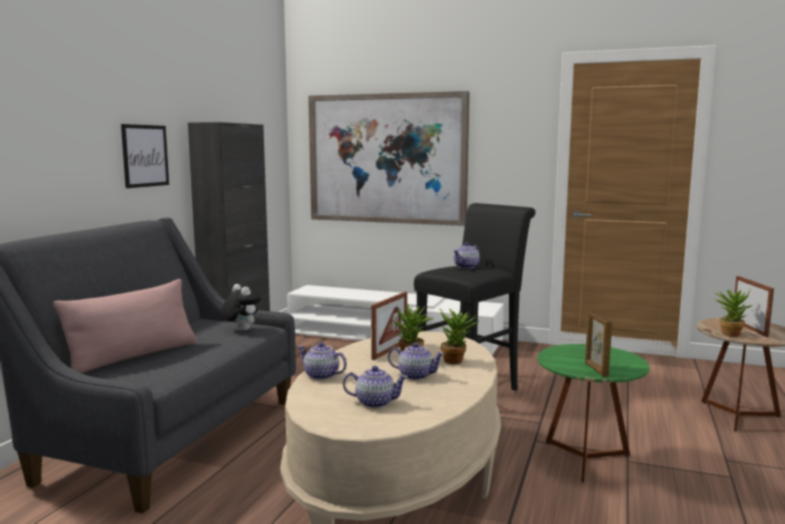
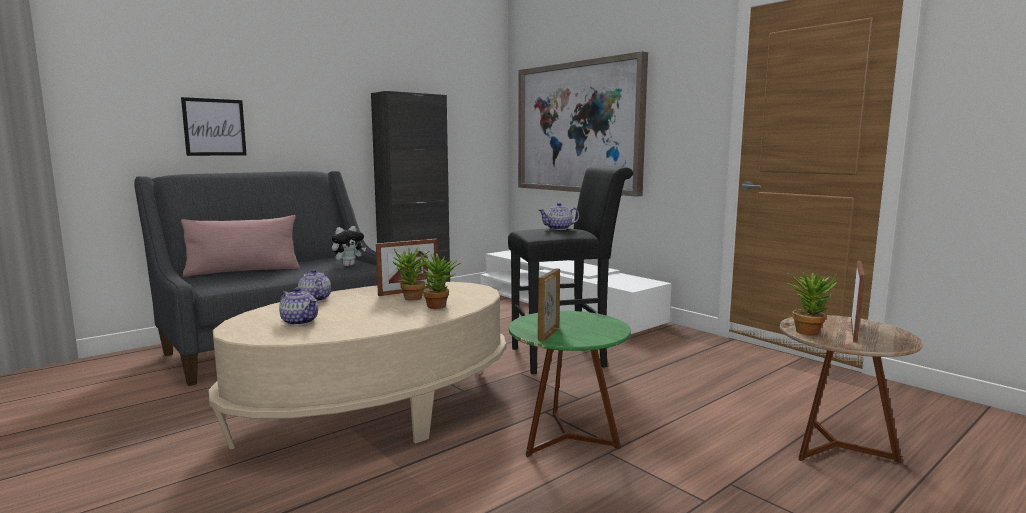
camera: 30 degrees right, 0 degrees up
(145, 156) = (322, 119): picture -> picture (214, 127)
(241, 329) = (348, 265): plush toy -> plush toy turned 60 degrees clockwise
(415, 375) = (378, 310): teapot -> none

